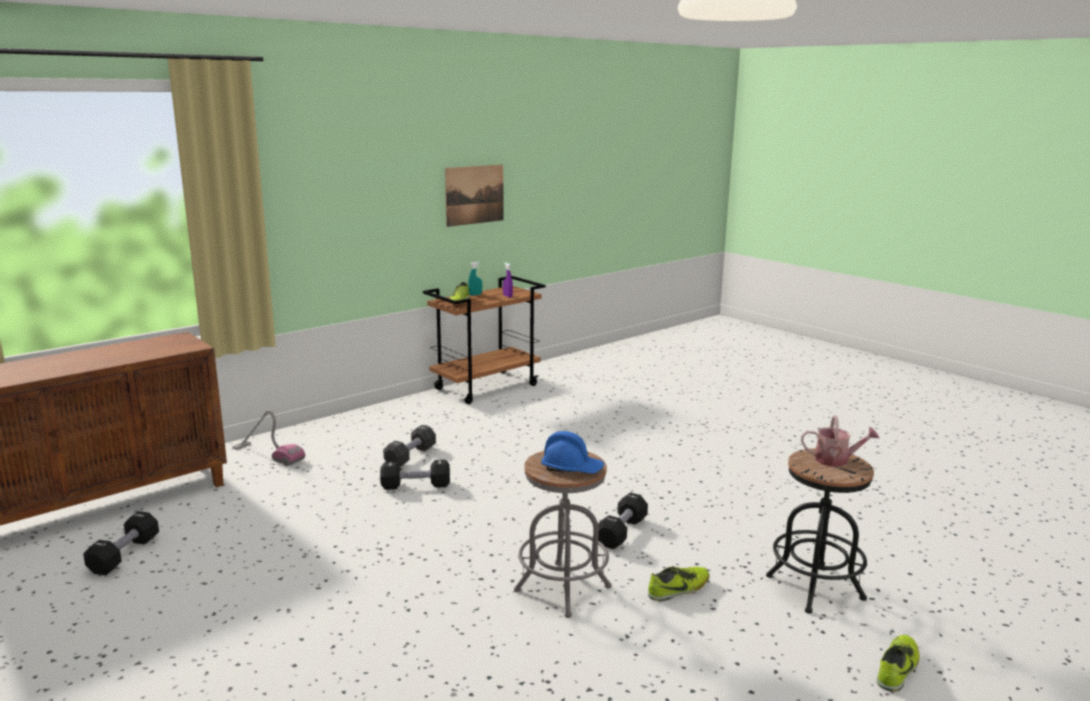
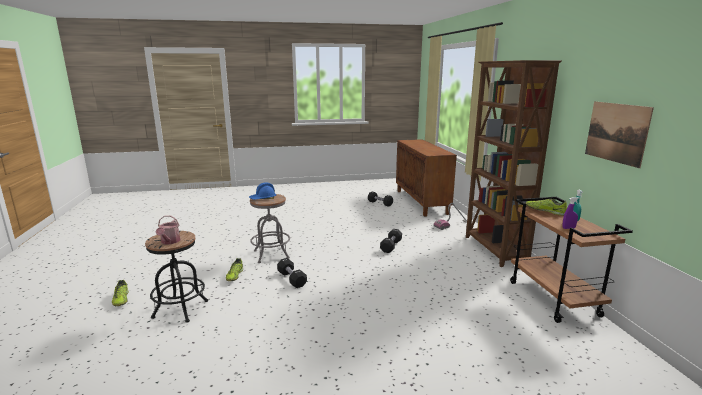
camera: 120 degrees right, 0 degrees up
(369, 417) = (494, 250): none -> brown bookcase
(410, 456) = (428, 251): black dumbbell -> none
(836, 460) = (169, 242): watering can -> watering can turned 45 degrees counterclockwise

